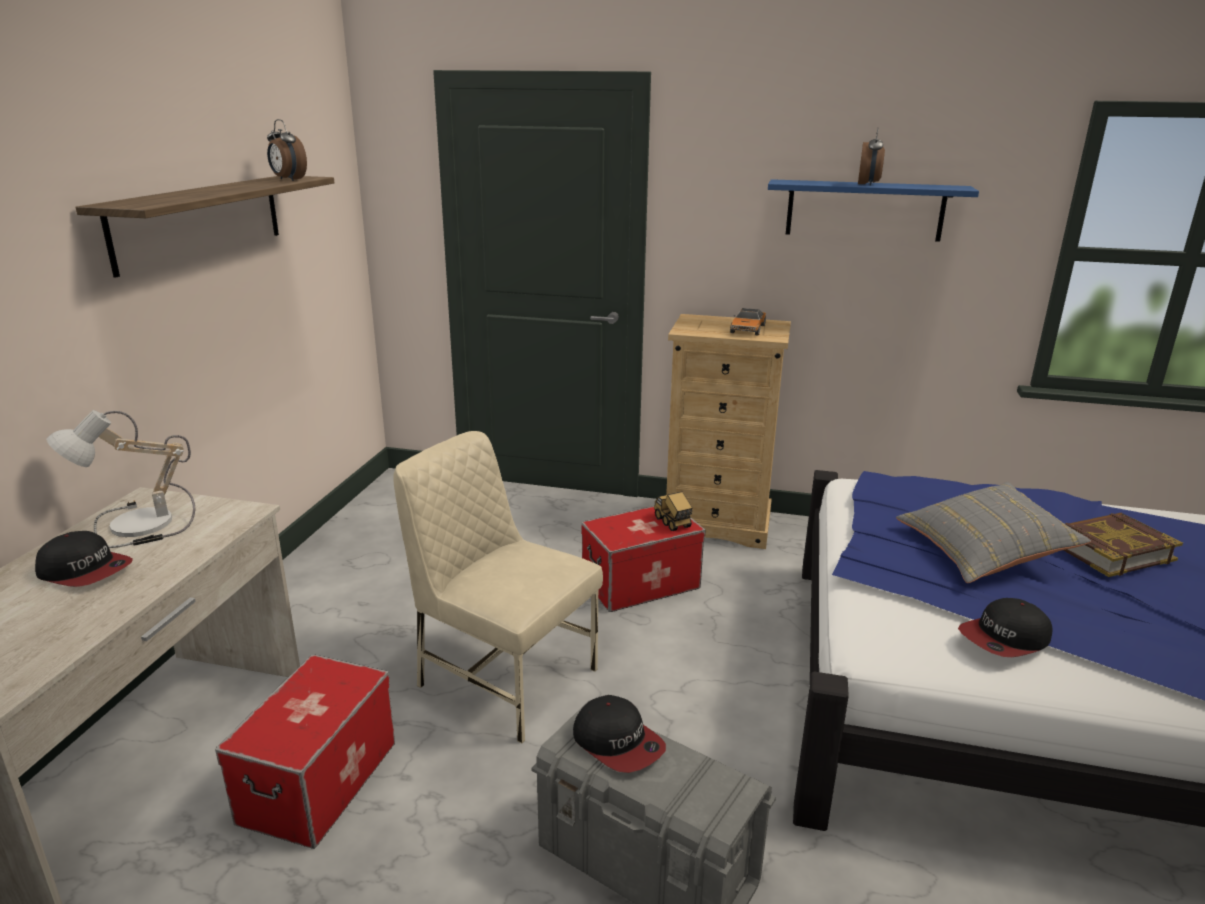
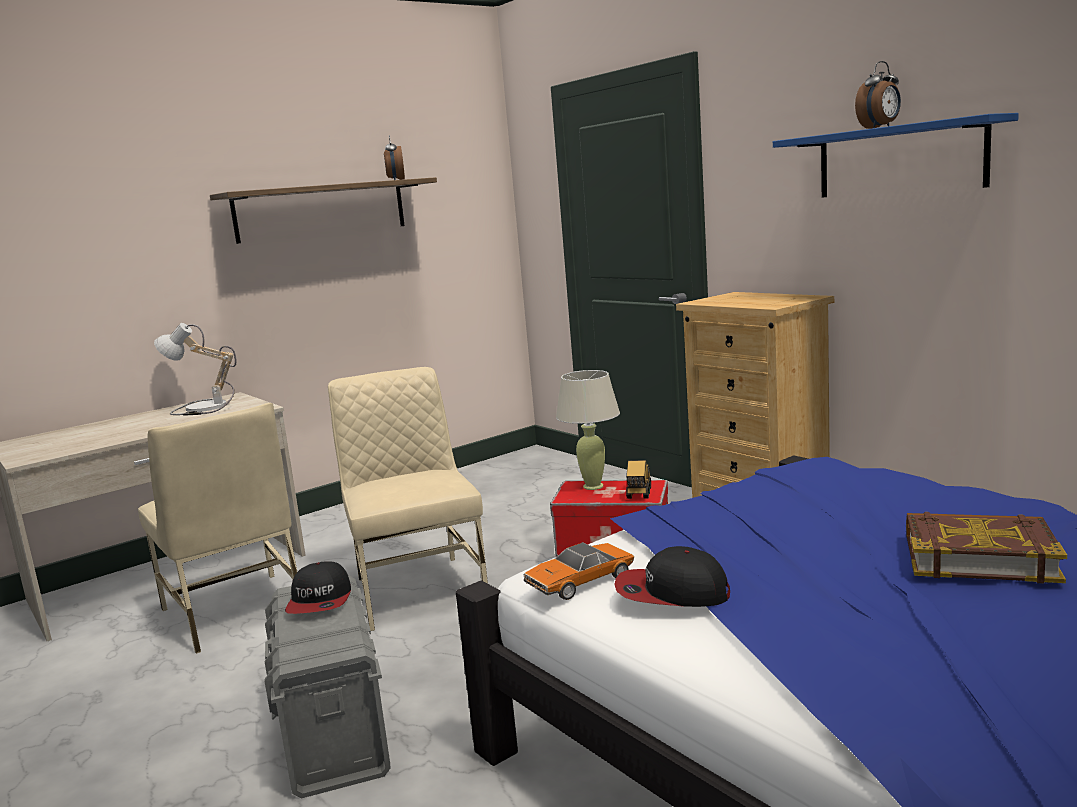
camera: 40 degrees right, 10 degrees down
(85, 570) = (144, 422): cap -> none
(319, 782) = (235, 613): storage box -> beige chair
(620, 523) = (593, 486): none -> beige table lamp
(747, 329) = (763, 301): toy car -> toy car (580, 582)
(982, 553) = (806, 532): grey pillow -> none

